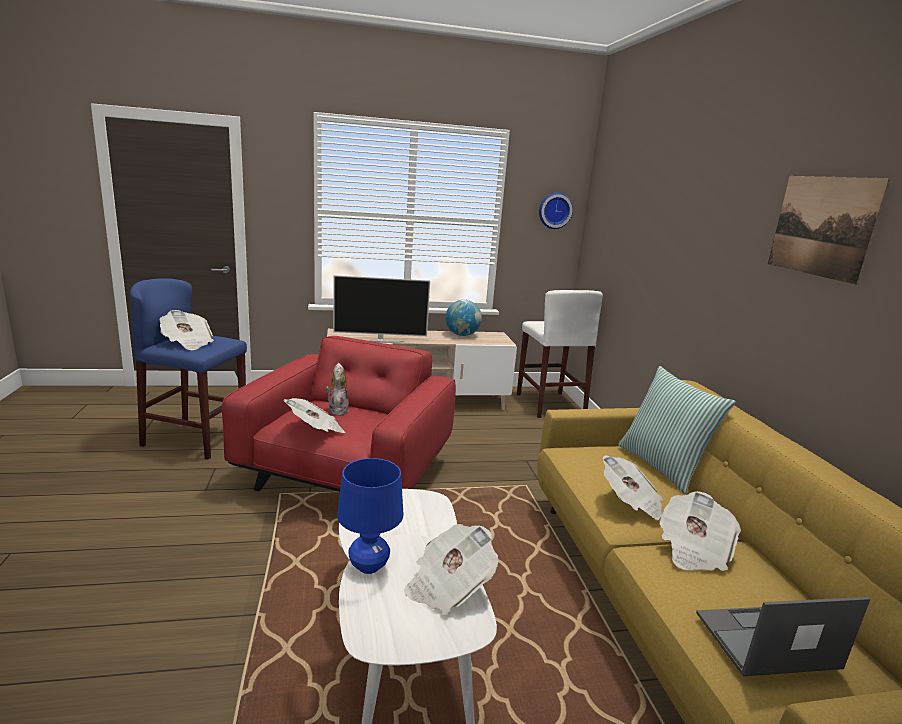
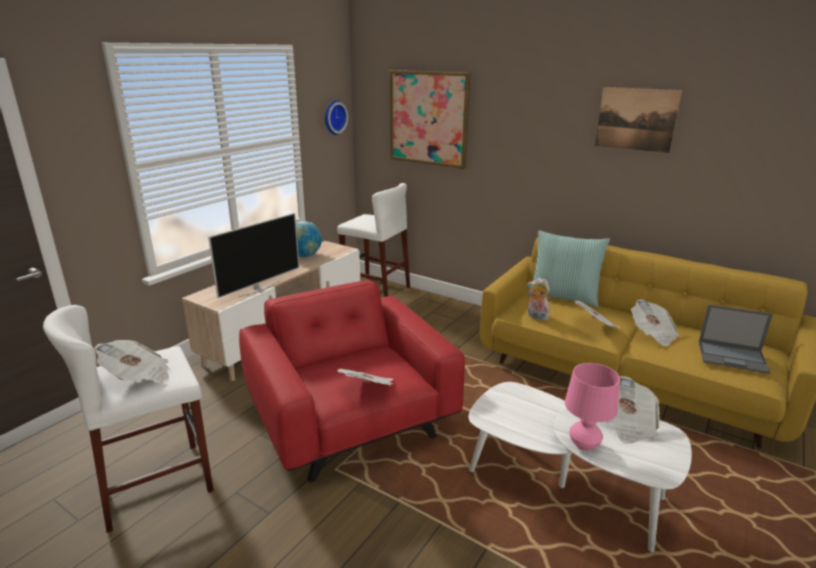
camera: 45 degrees left, 5 degrees up
(195, 438) = (155, 484): blue stool -> white stool
(337, 410) = (342, 366): plush toy -> plush toy (536, 317)
(369, 566) = (584, 444): blue table lamp -> pink table lamp
(631, 218) = (428, 118): none -> picture
(765, 640) = (733, 357): laptop -> laptop turned 105 degrees counterclockwise

